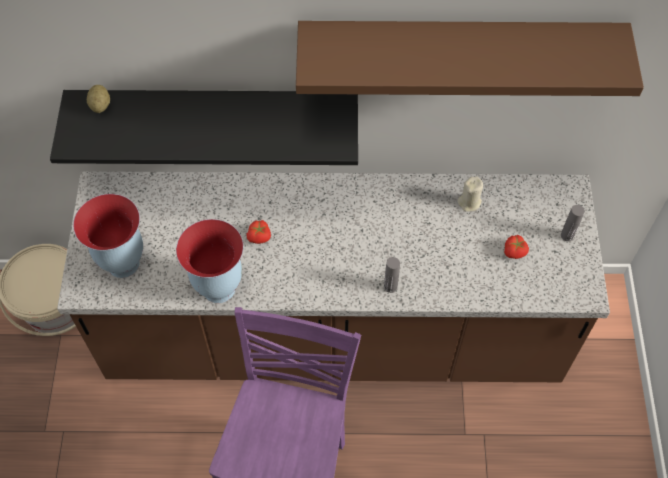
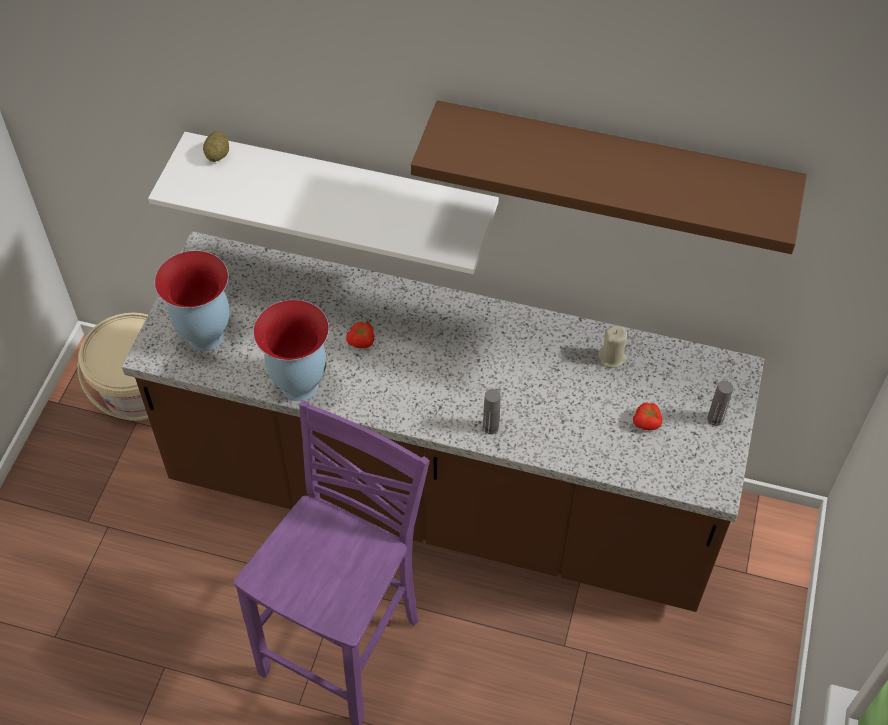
camera: 15 degrees right, 5 degrees down
(214, 111) = (341, 189): black shelf -> white shelf

